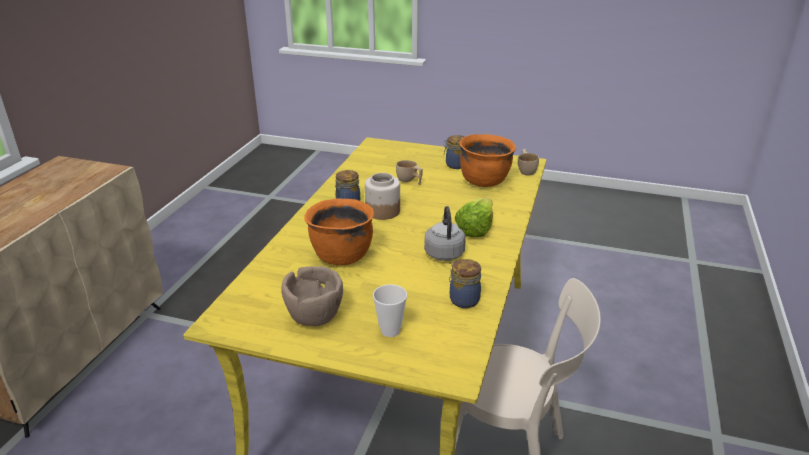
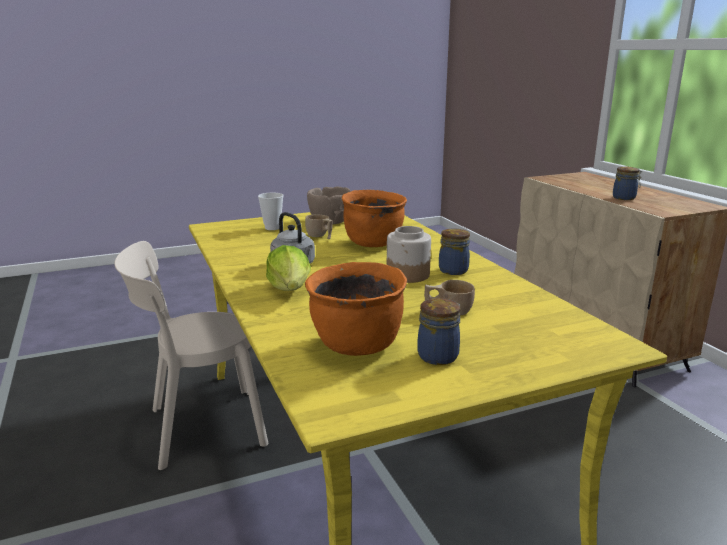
camera: 140 degrees right, 10 degrees down
(463, 299) = (240, 248): jar -> jar (625, 198)
(526, 170) = (316, 393): beige cup -> beige cup (320, 237)

